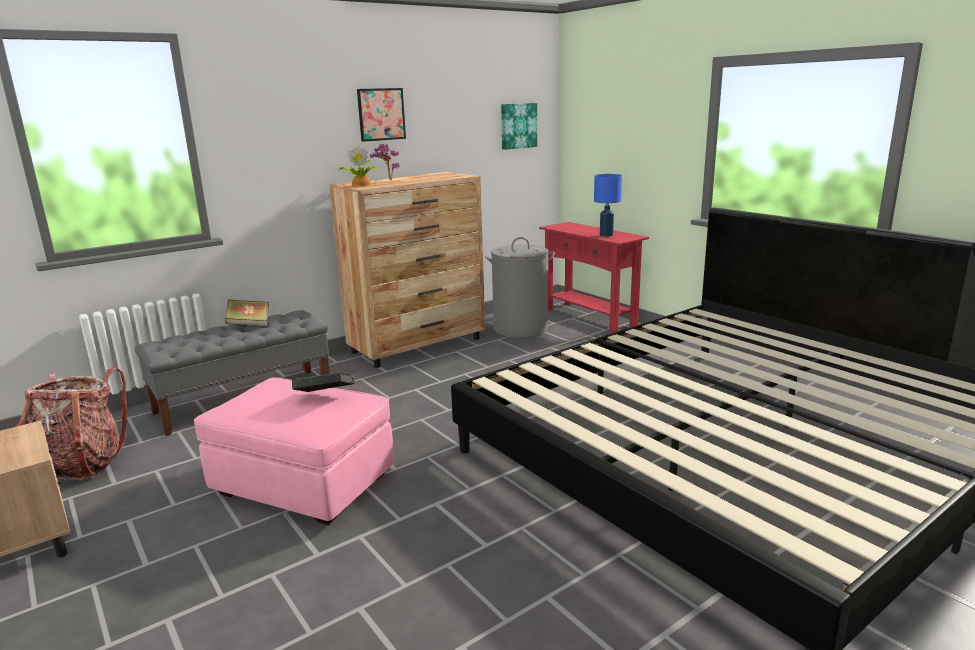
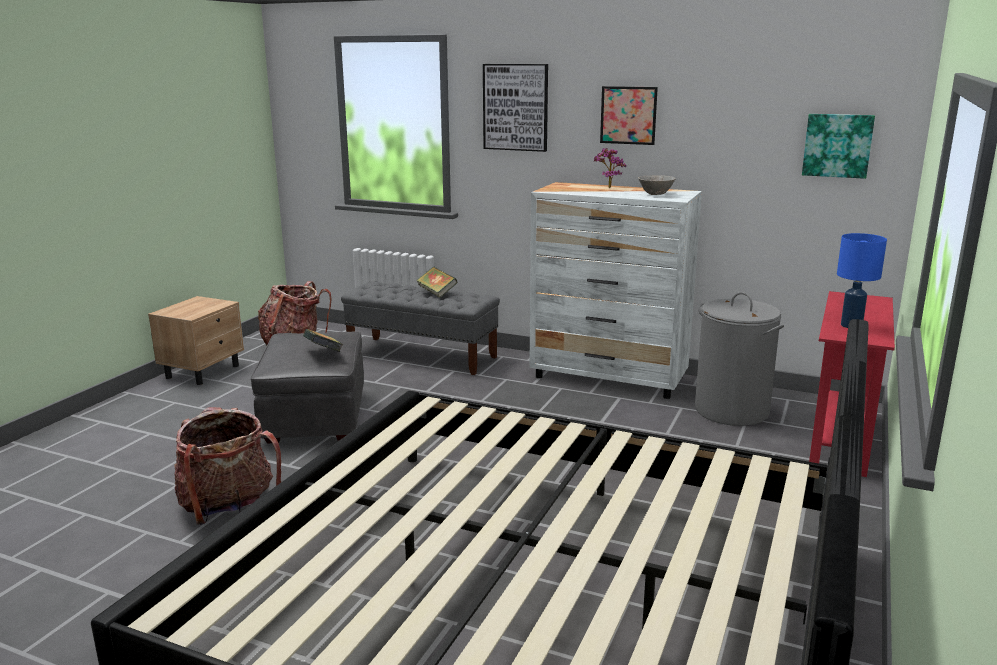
camera: 60 degrees right, 0 degrees up
(274, 114) = (516, 107): none -> picture
(303, 484) = (314, 417): pink ottoman -> grey ottoman
(360, 185) = (558, 188): potted plant -> none
(418, 345) = (609, 378): brown dresser -> white dresser
(438, 176) = (655, 194): none -> grey bowl
(455, 573) = (228, 506): none -> backpack

